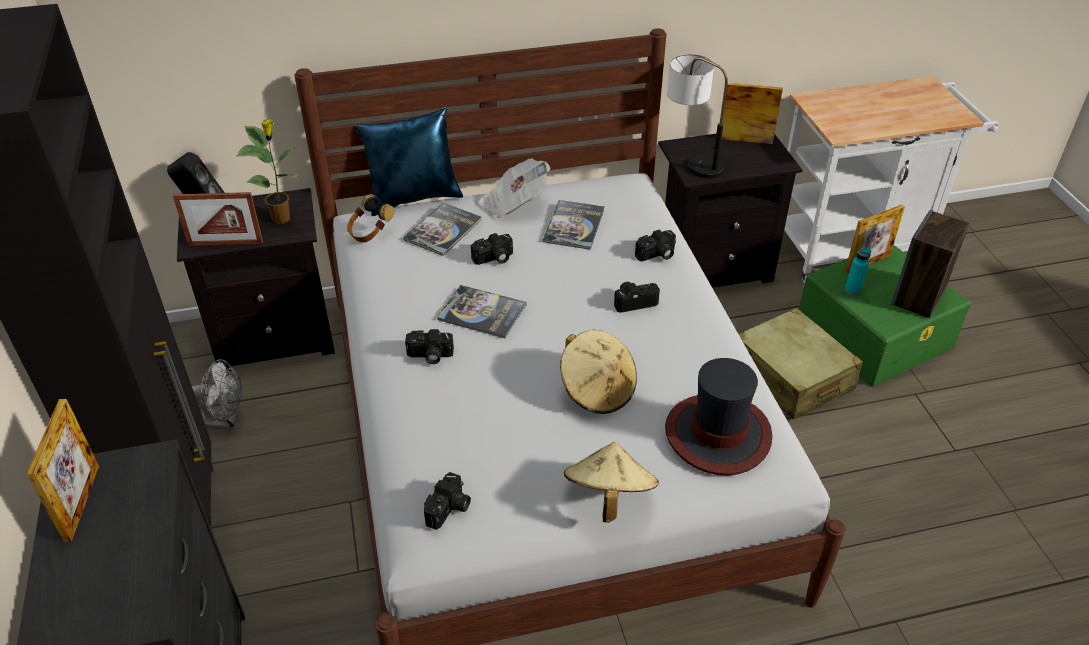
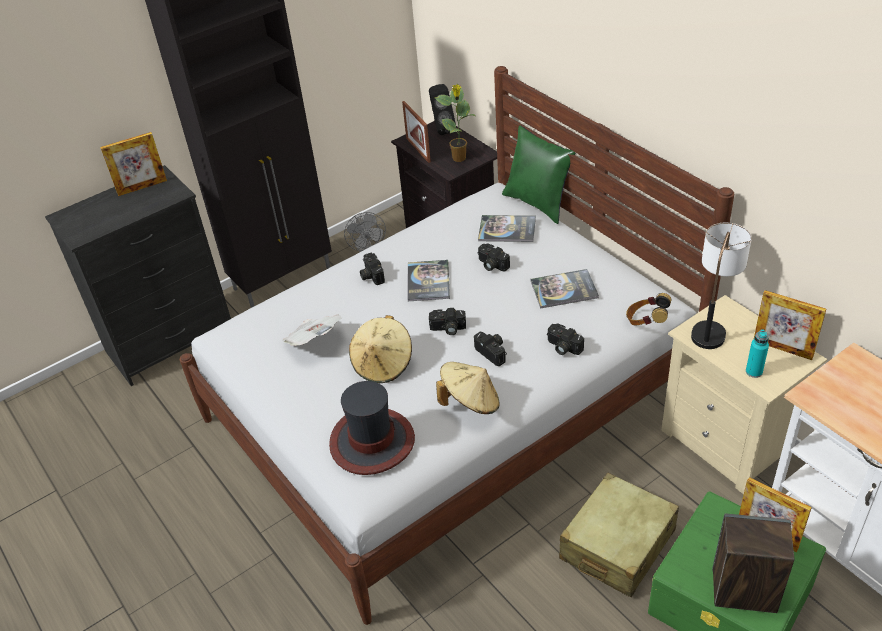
camera: 70 degrees right, 0 degrees up
(370, 233) = (480, 201): headphones -> headphones (646, 321)
(414, 198) = (538, 203): blue pillow -> green pillow
(449, 510) = (245, 336): camera -> camera (447, 329)
(514, 203) = (568, 250): newspaper -> newspaper (314, 341)
(608, 496) = (286, 403): beige hat -> beige hat (470, 402)
(712, 267) = (727, 443): black nightstand -> beige nightstand
(745, 140) = (782, 349): picture frame -> picture frame turned 135 degrees clockwise
(852, 290) = (711, 532): turquoise bottle -> turquoise bottle (754, 372)

